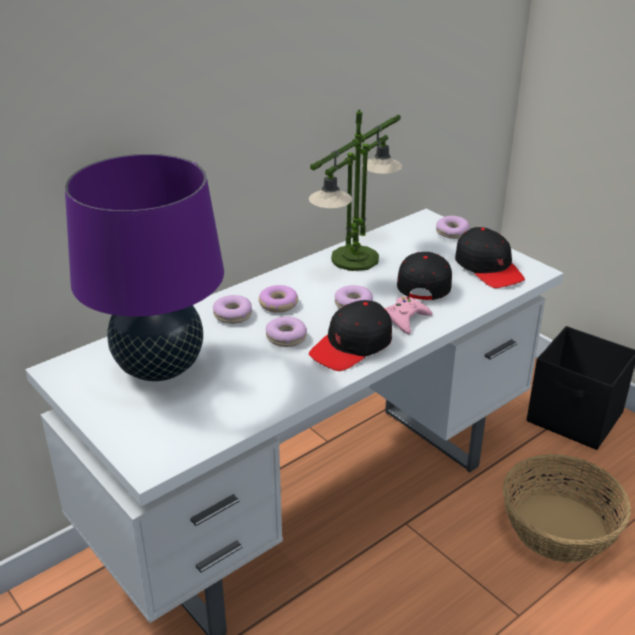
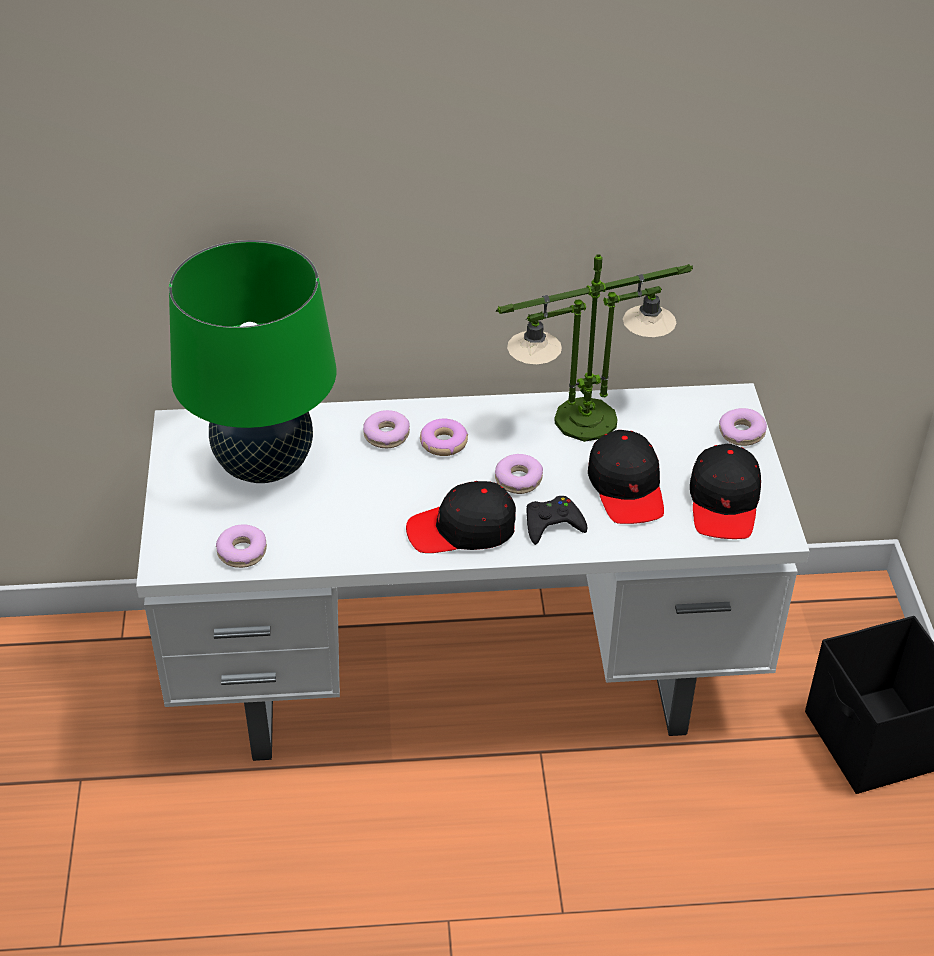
camera: 35 degrees right, 10 degrees up
(159, 367) = (264, 465): purple table lamp -> green table lamp
(286, 337) = (410, 487): donut -> donut (242, 552)
(405, 319) = (552, 524): pink game controller -> black game controller
(424, 283) = (626, 488): black cap -> black cap turned 120 degrees clockwise
(559, 527) = (707, 853): basket -> none

